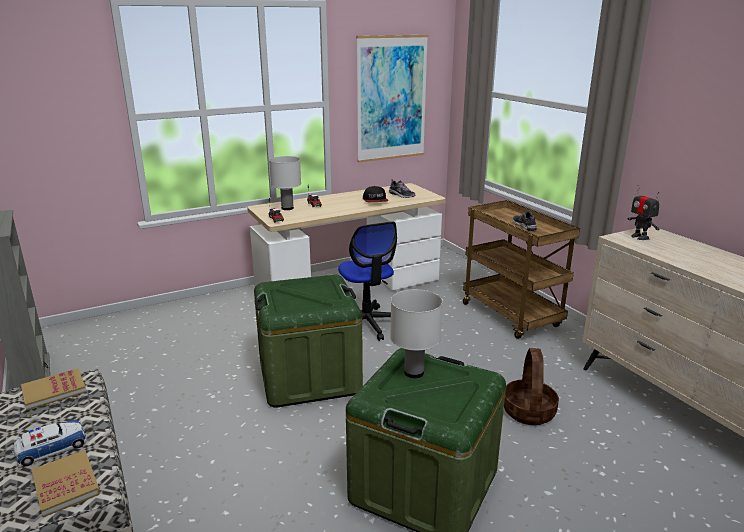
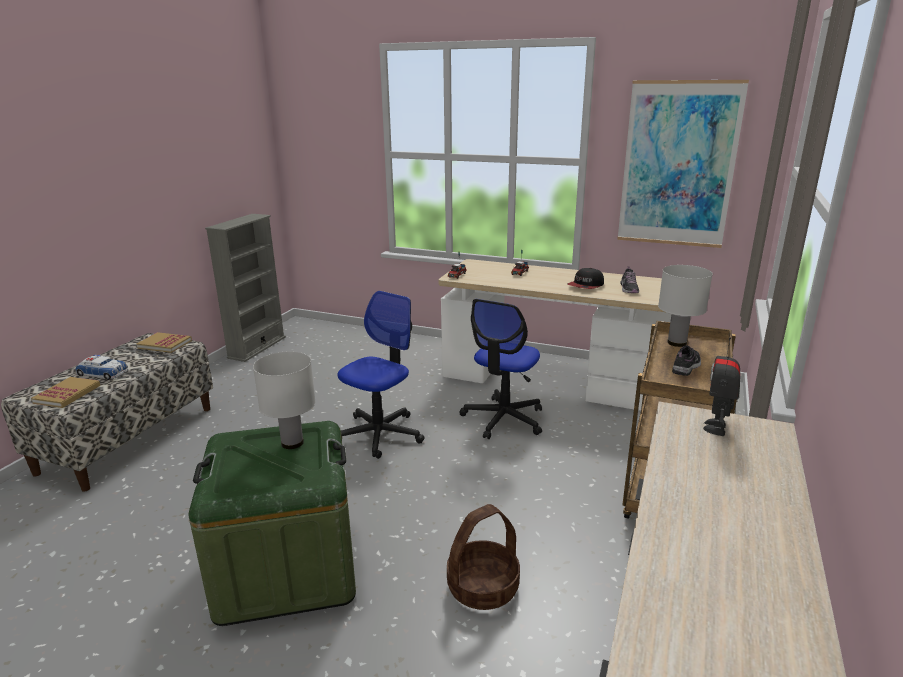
camera: 50 degrees right, 0 degrees up
(287, 208) = (490, 269): white table lamp -> white table lamp (677, 343)
(309, 376) = (380, 434): green storage box -> office chair

